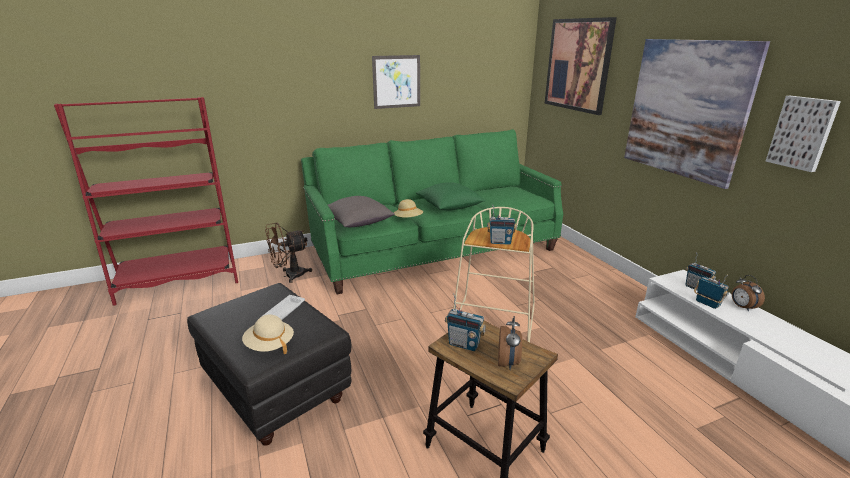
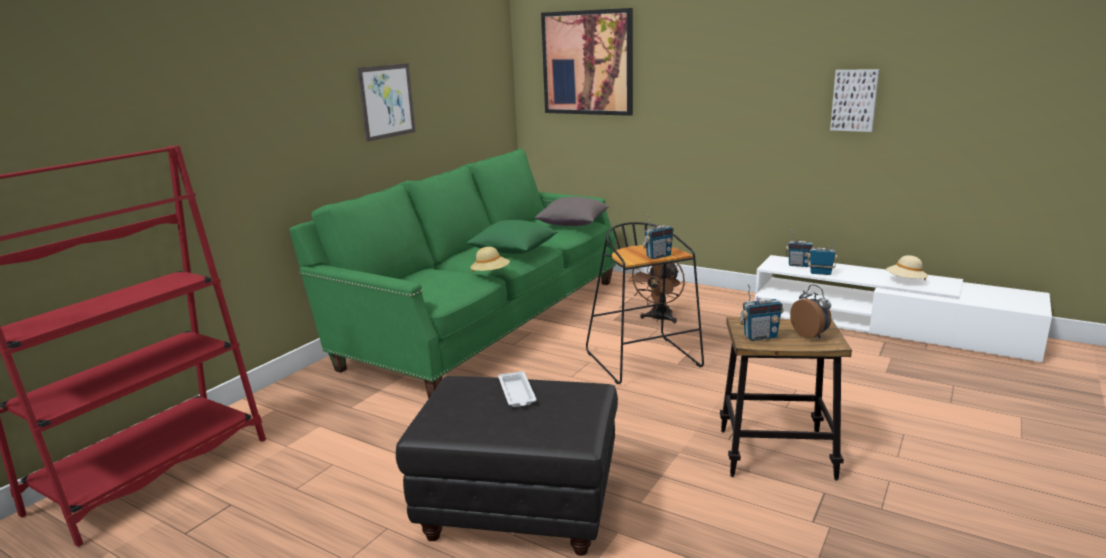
camera: 35 degrees left, 5 degrees down
(269, 345) = (560, 421): beige hat -> beige hat (905, 281)
(289, 275) = (334, 405): brown fan -> brown fan (659, 319)
(358, 223) = (436, 292): grey pillow -> grey pillow (573, 224)
(494, 321) = (645, 360): beige stool -> black stool
(686, 109) = (737, 95): picture -> none
(742, 307) = (844, 268): alarm clock -> none

